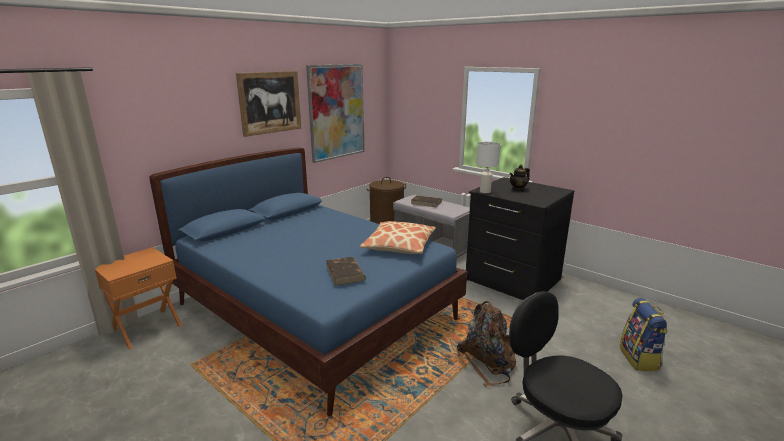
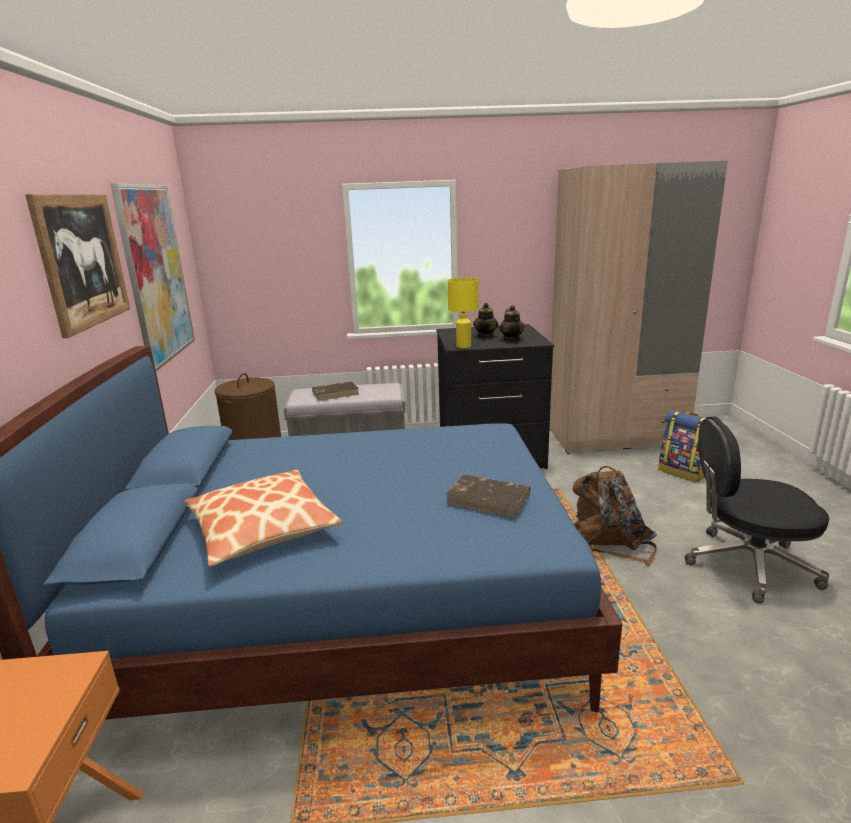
camera: 45 degrees left, 0 degrees up
(399, 245) = (457, 443): pillow -> pillow (262, 528)
(484, 191) = (463, 346): white table lamp -> yellow table lamp
(527, 196) = (511, 339): none -> teapot
(632, 310) = (615, 436): none -> beige wardrobe

